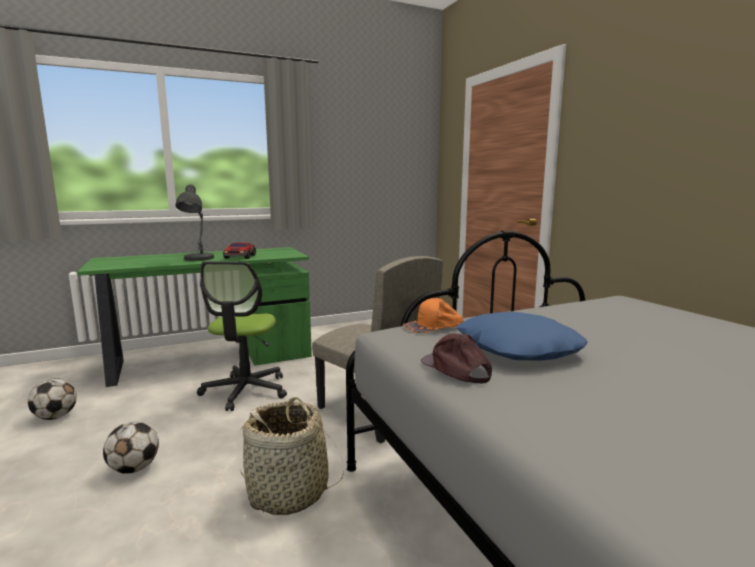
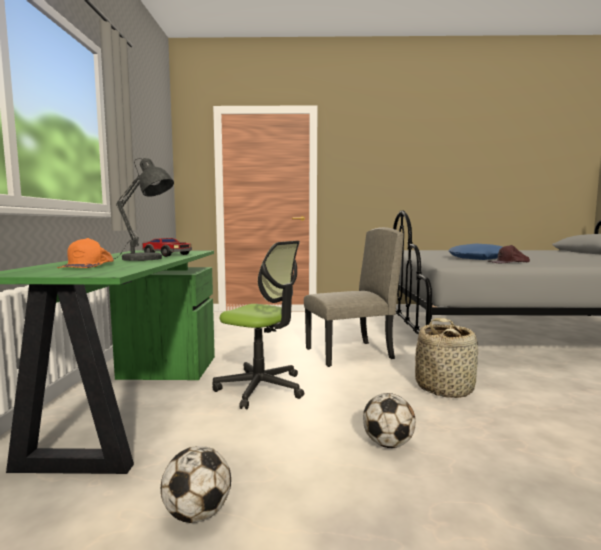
camera: 65 degrees left, 5 degrees down
(433, 326) = (437, 260): orange cap -> orange cap (88, 266)

